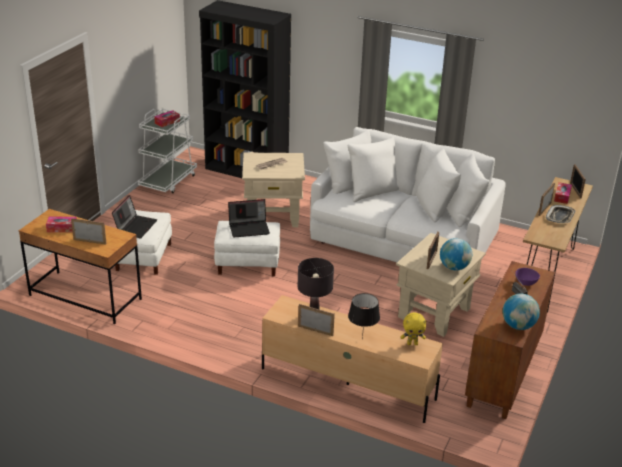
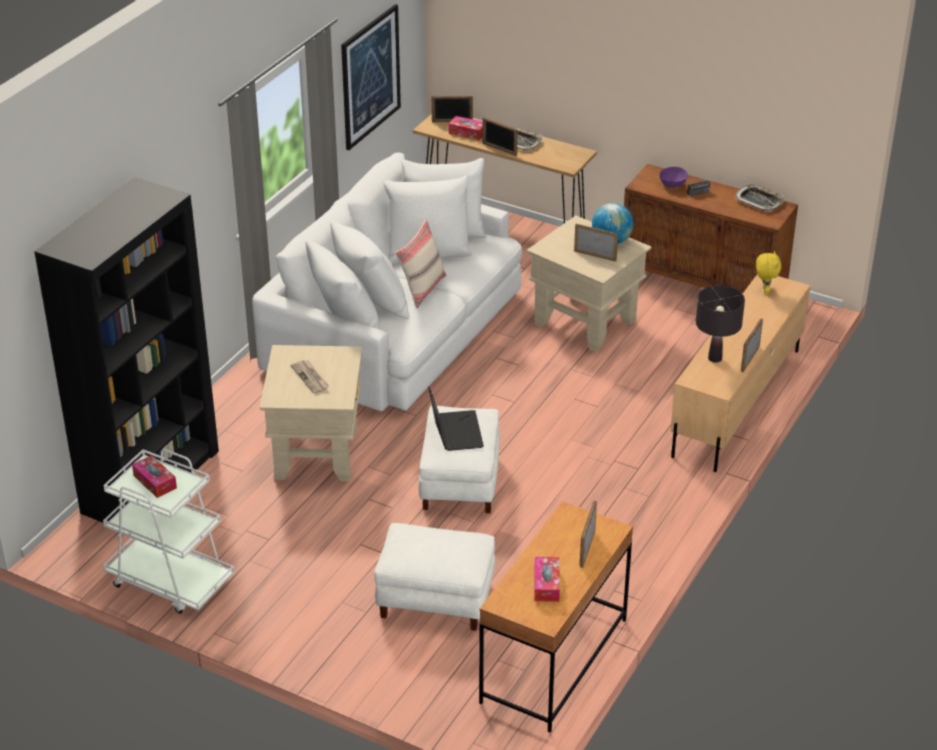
camera: 85 degrees left, 5 degrees up
(135, 226) = (444, 555): laptop -> none
(361, 339) = (762, 325): black table lamp -> none
(388, 206) = (422, 288): none -> beige pillow
(518, 326) = (759, 201): globe -> tray
(531, 113) = (370, 76): none -> picture

